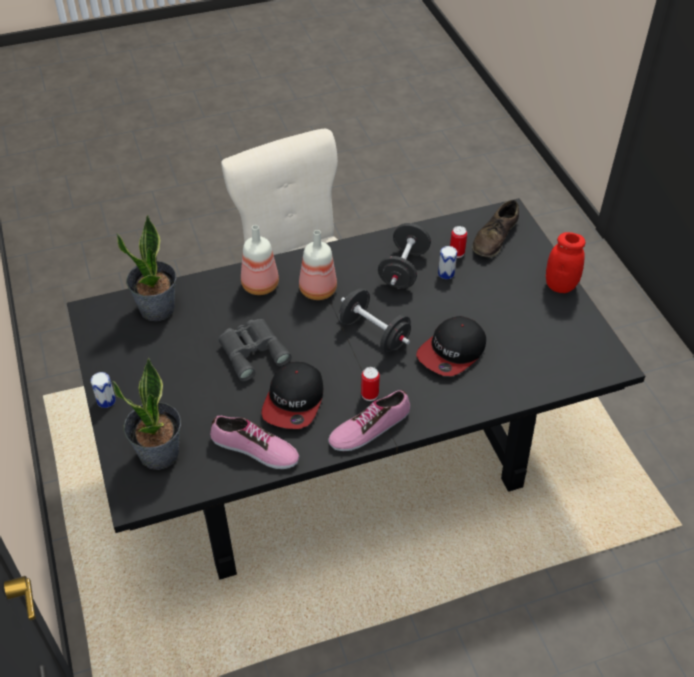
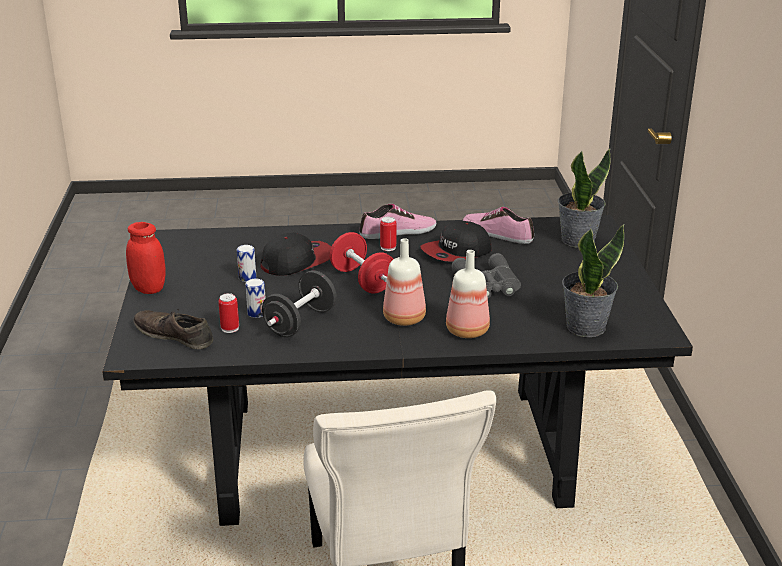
camera: 165 degrees left, 20 degrees down
(106, 400) = (630, 272): can -> can (247, 277)
(294, 401) = (456, 252): cap -> cap turned 150 degrees counterclockwise
(374, 334) = (362, 280): black dumbbell -> red dumbbell
(494, 237) = (174, 335): brown shoe -> brown shoe turned 105 degrees counterclockwise

